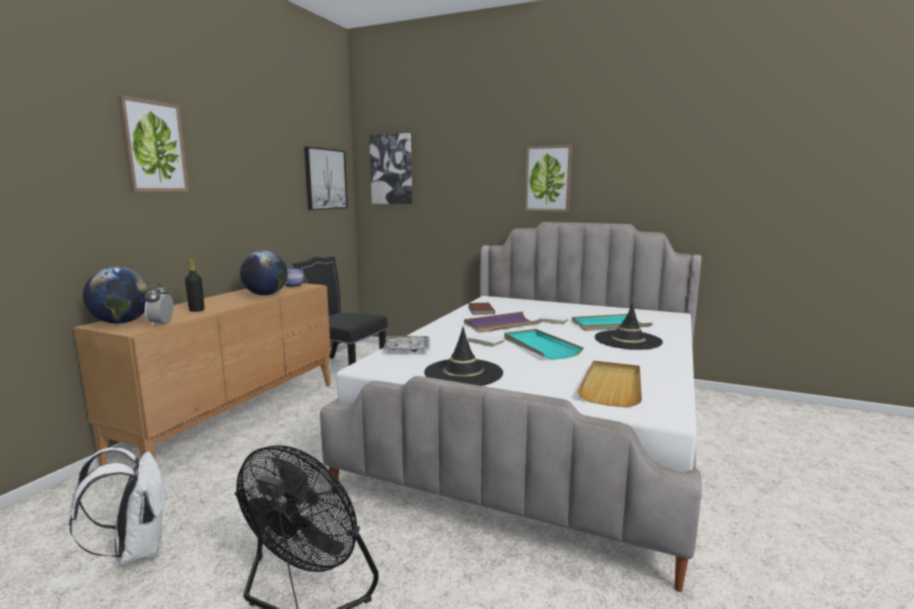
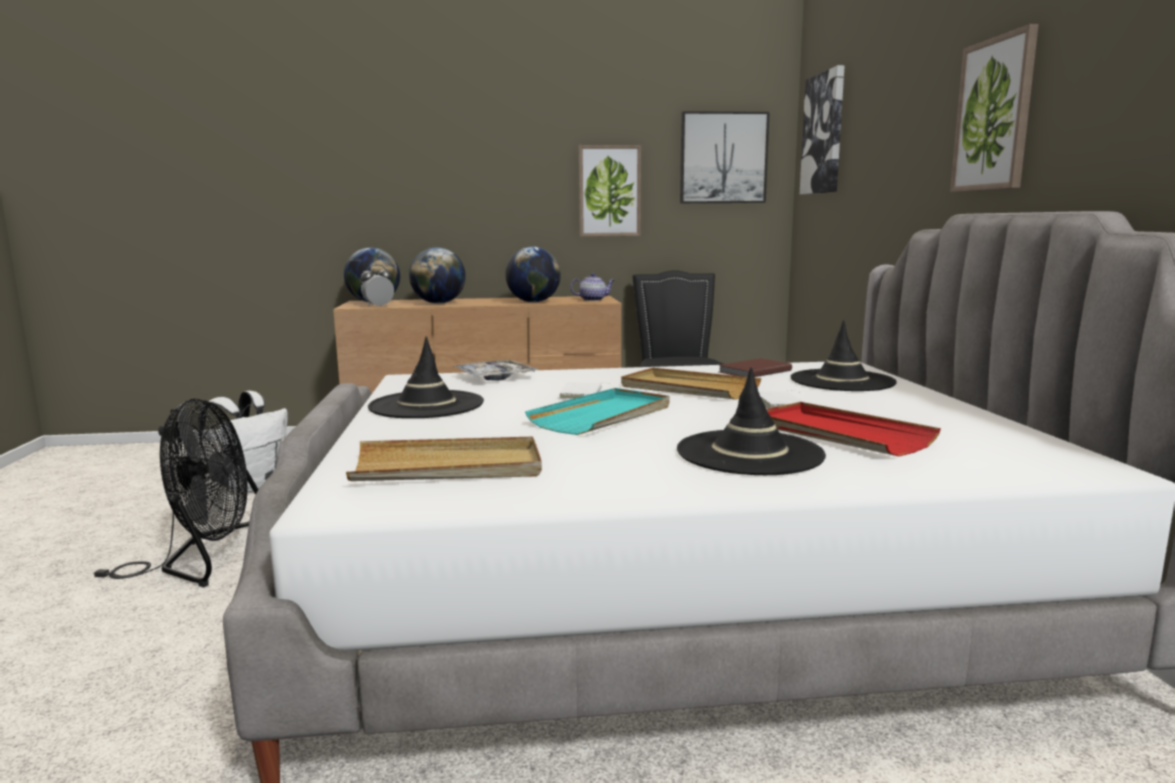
camera: 60 degrees right, 0 degrees up
(153, 146) = (447, 128): picture -> picture (609, 191)
(197, 310) = (438, 303): black bottle -> globe
(501, 325) = (688, 388): purple tray -> beige tray
(522, 306) = (842, 381): none -> black hat
(610, 325) = (839, 434): turquoise tray -> red tray

